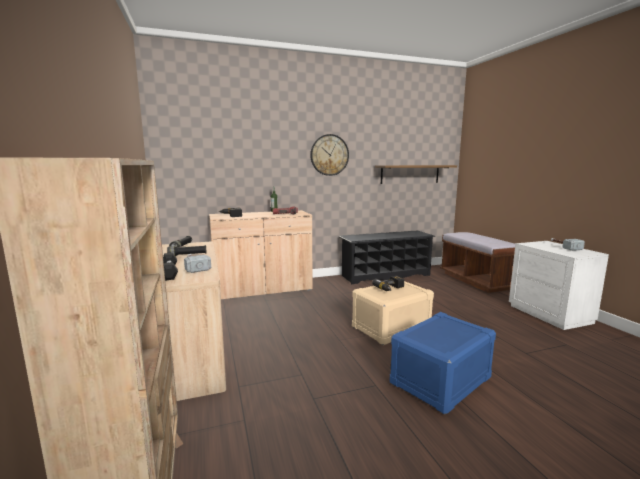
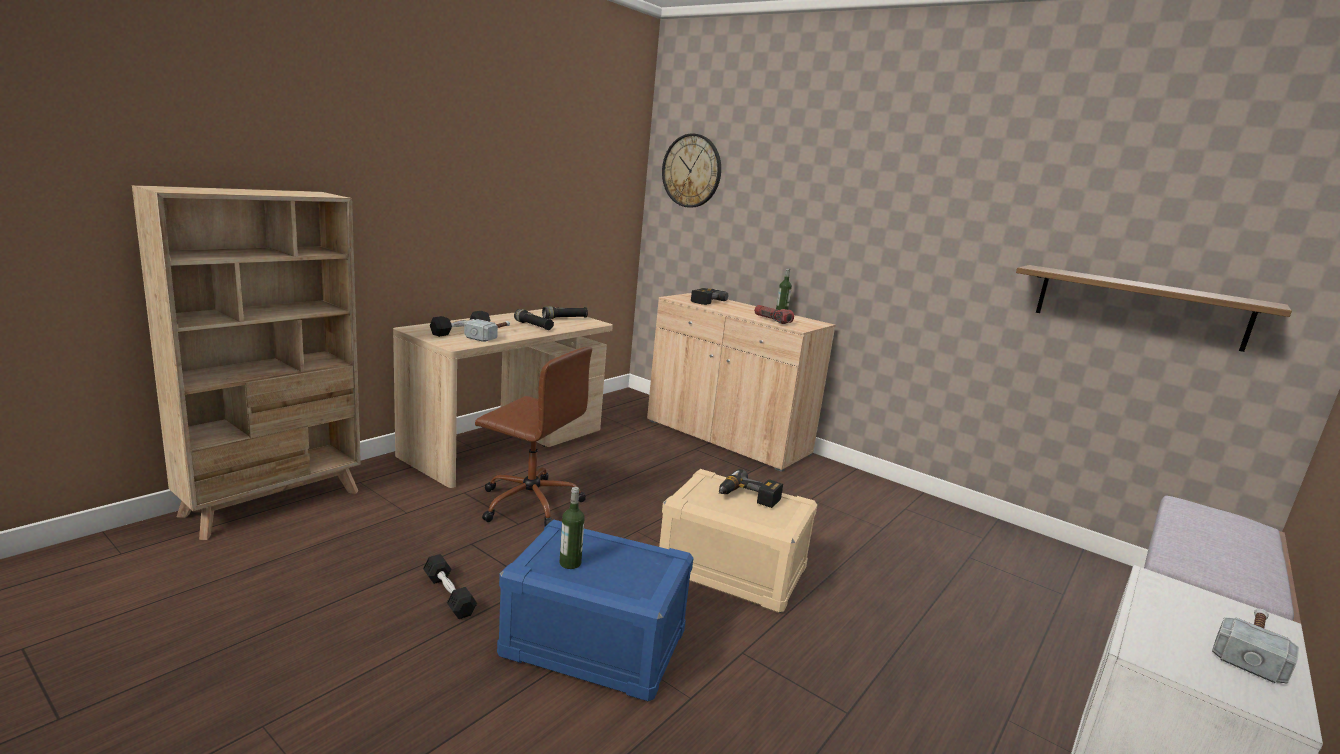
camera: 55 degrees right, 5 degrees up
(277, 364) = (529, 502): none -> brown office chair
(329, 155) = (917, 225): wall clock -> wall clock (692, 171)
(372, 421) = (448, 595): none -> black dumbbell
(385, 275) = (973, 526): black shoe rack -> none
(443, 340) = (570, 563): none -> bottle

